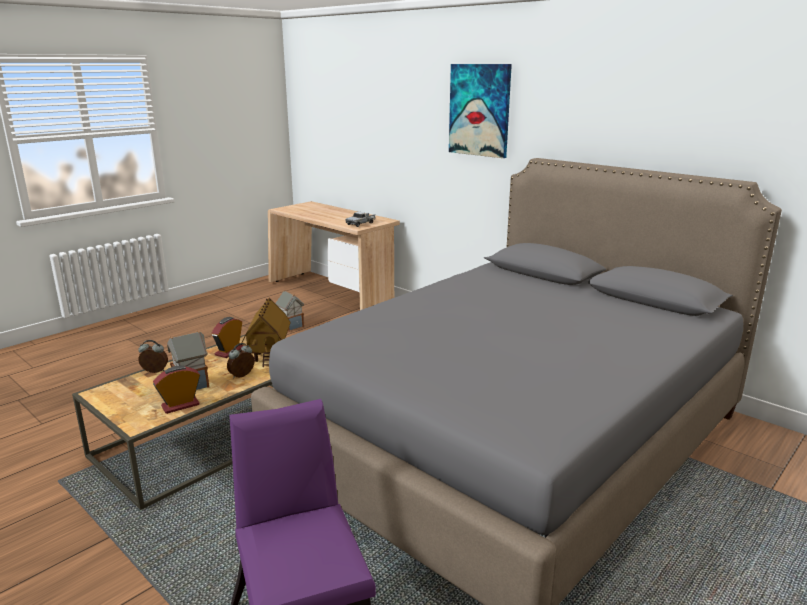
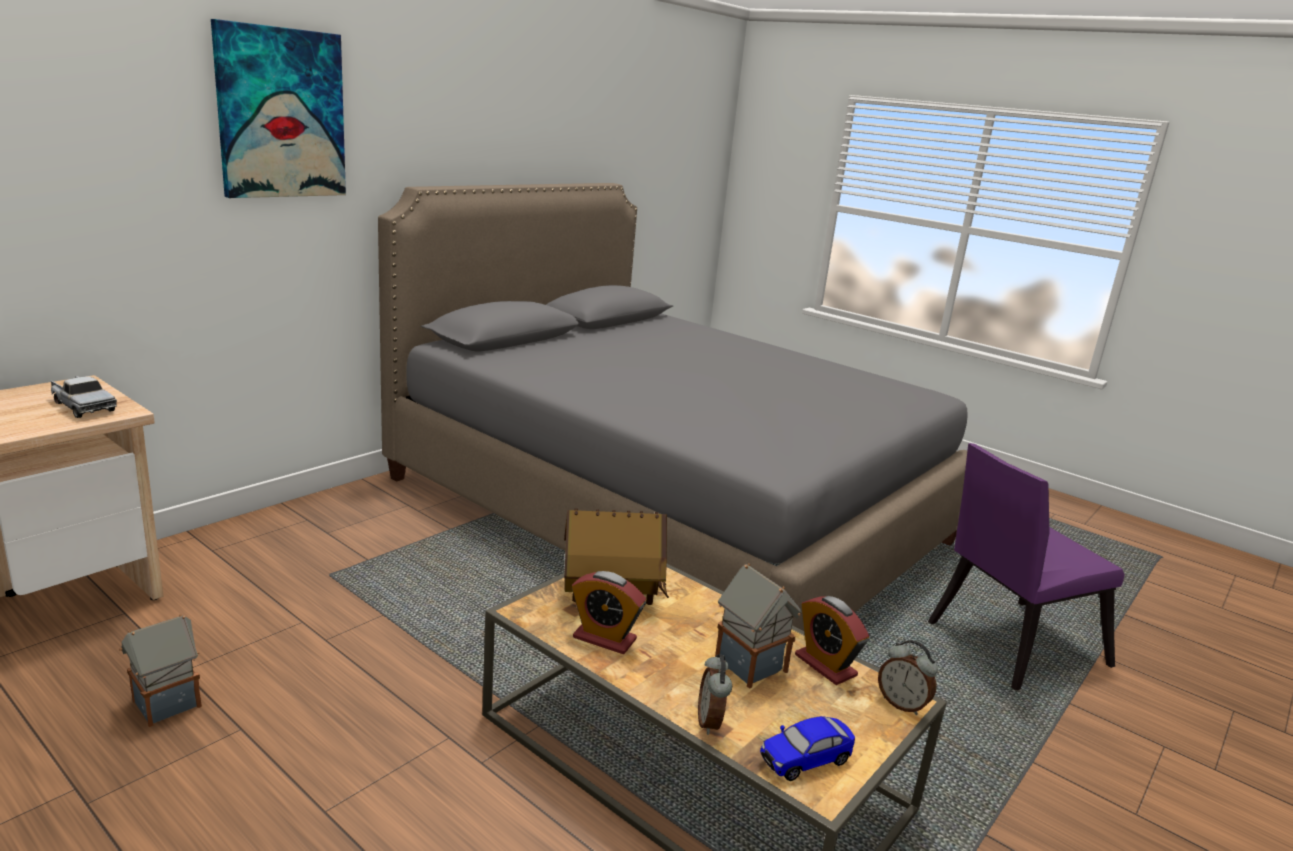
camera: 95 degrees left, 0 degrees up
(115, 391) = (804, 760): none -> toy car
(242, 376) = (706, 614): alarm clock -> alarm clock (902, 704)

